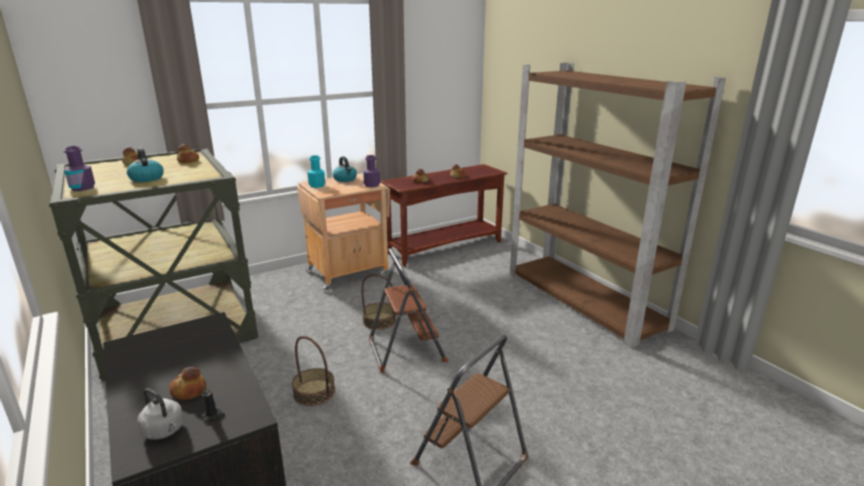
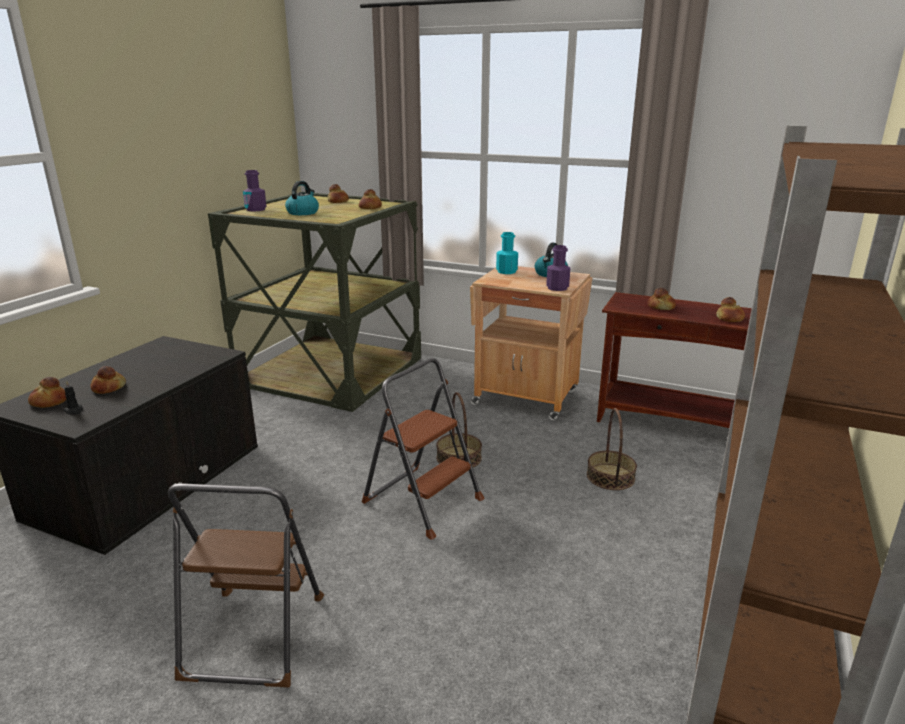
camera: 55 degrees right, 0 degrees up
(165, 431) = (48, 402): grey kettle -> bread
(314, 392) = (295, 479): basket -> basket (610, 477)

